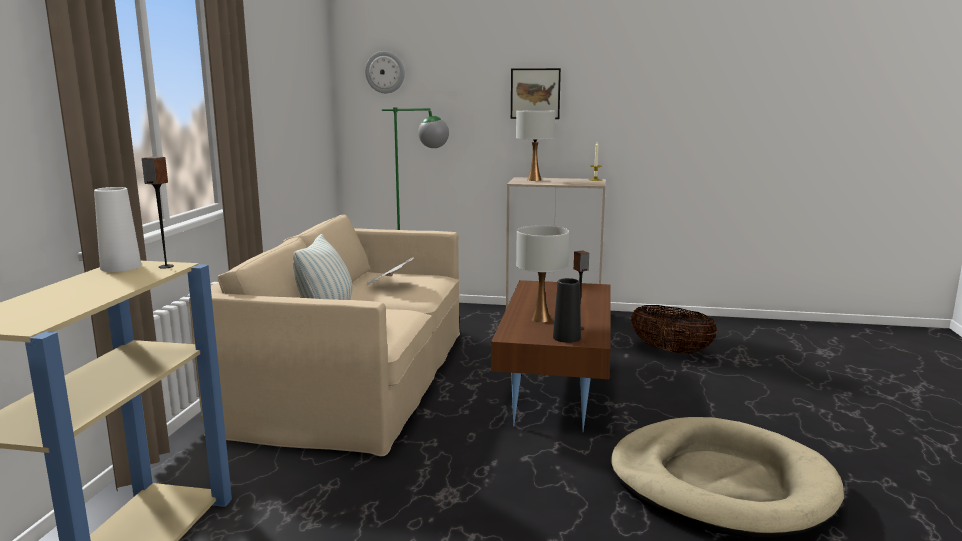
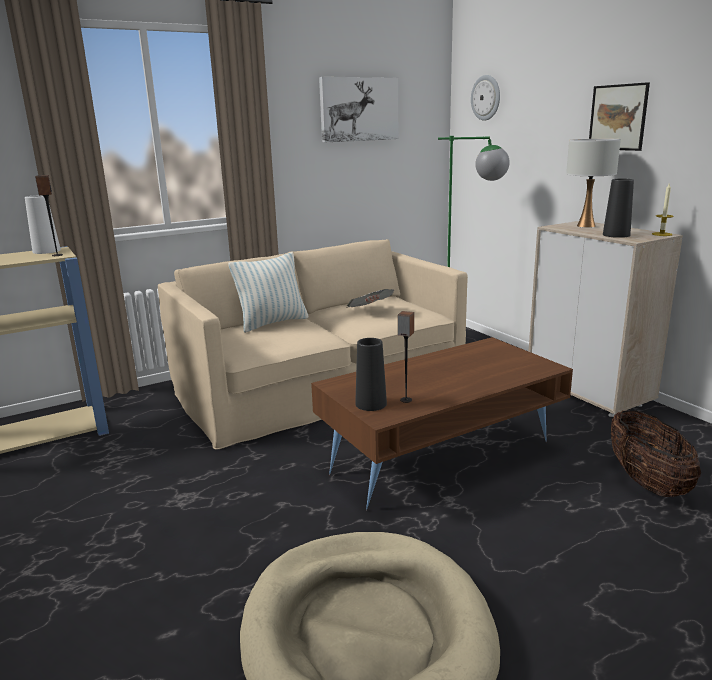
camera: 50 degrees right, 5 degrees up
(286, 79) = (359, 109): none -> picture
(540, 319) = (401, 379): white table lamp -> none
(575, 183) = (616, 235): none -> black vase

